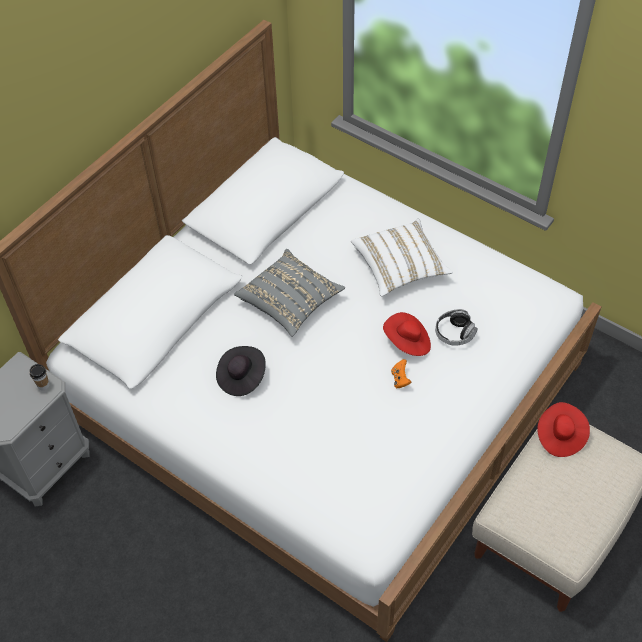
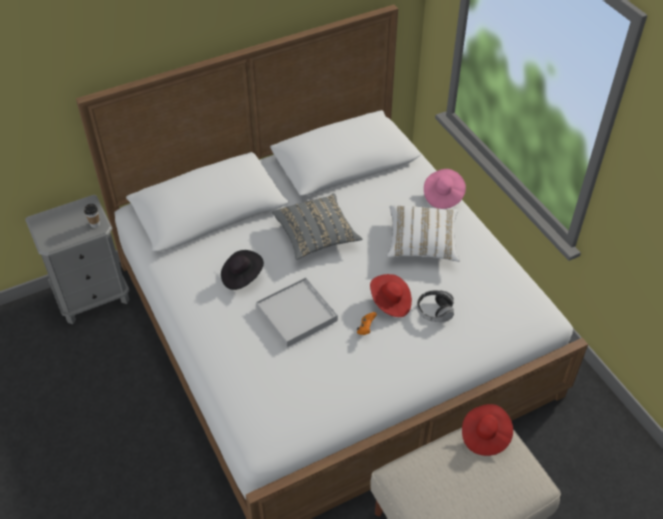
camera: 25 degrees right, 5 degrees down
(323, 393) = (296, 314): none -> white tray
(389, 208) = (443, 196): none -> pink hat

